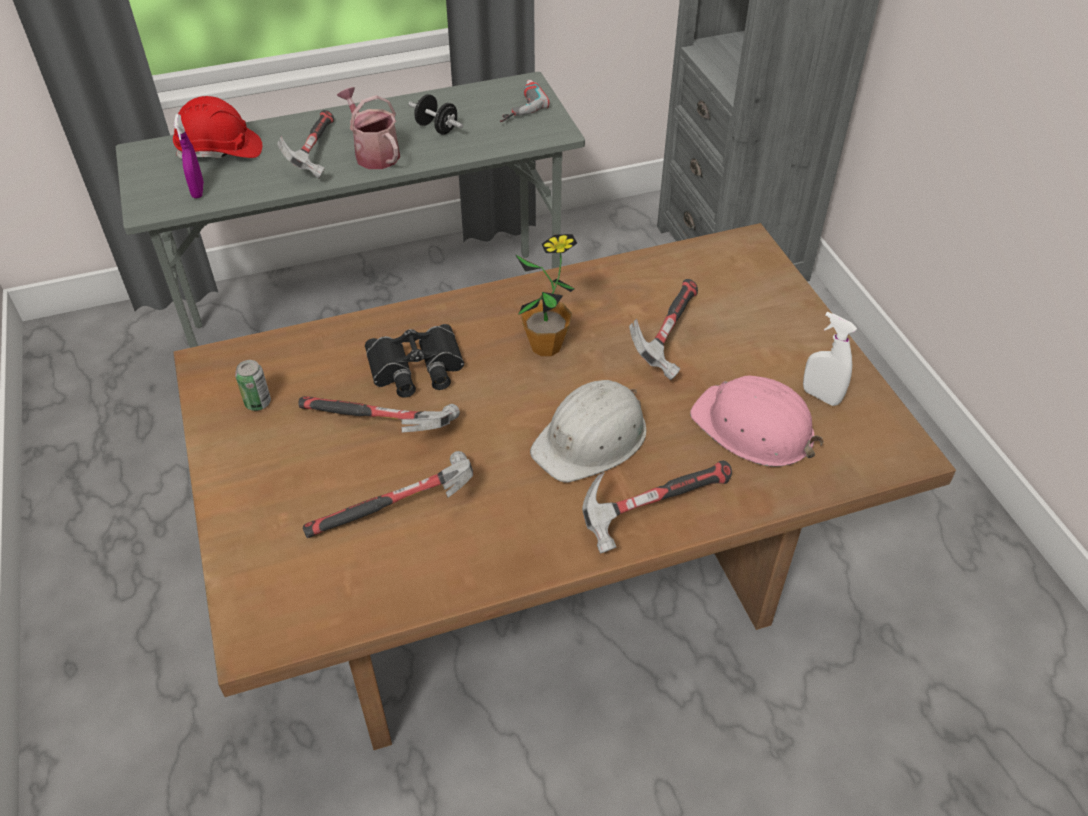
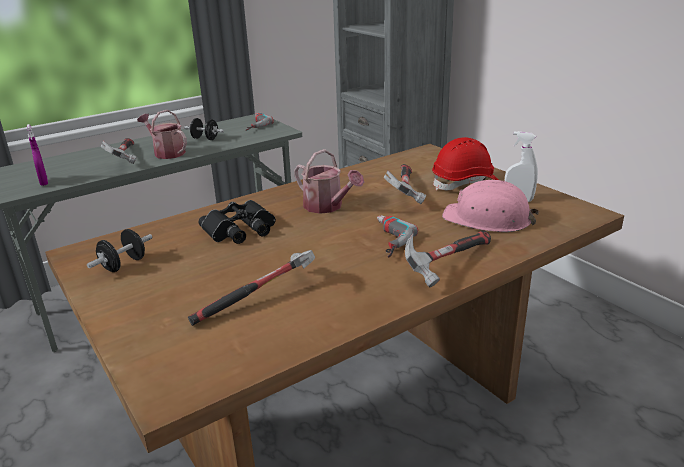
camera: 15 degrees left, 20 degrees down
(220, 151) = (56, 165): red hard hat -> red hard hat (465, 183)
(258, 403) = (123, 265): can -> black dumbbell
(381, 426) = (227, 260): hammer -> none
(546, 346) = (327, 207): potted plant -> watering can
(592, 438) = (384, 240): white hard hat -> power drill

